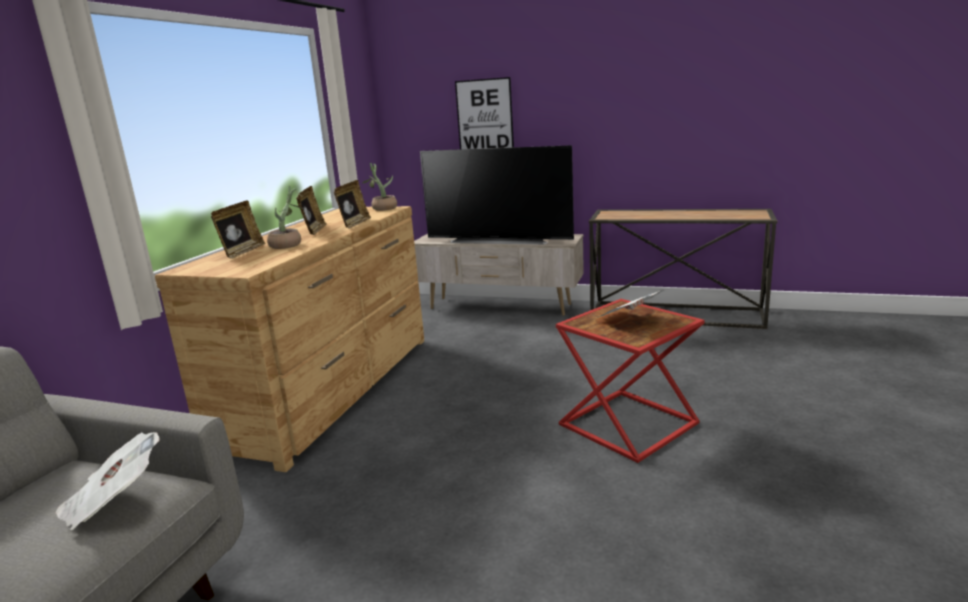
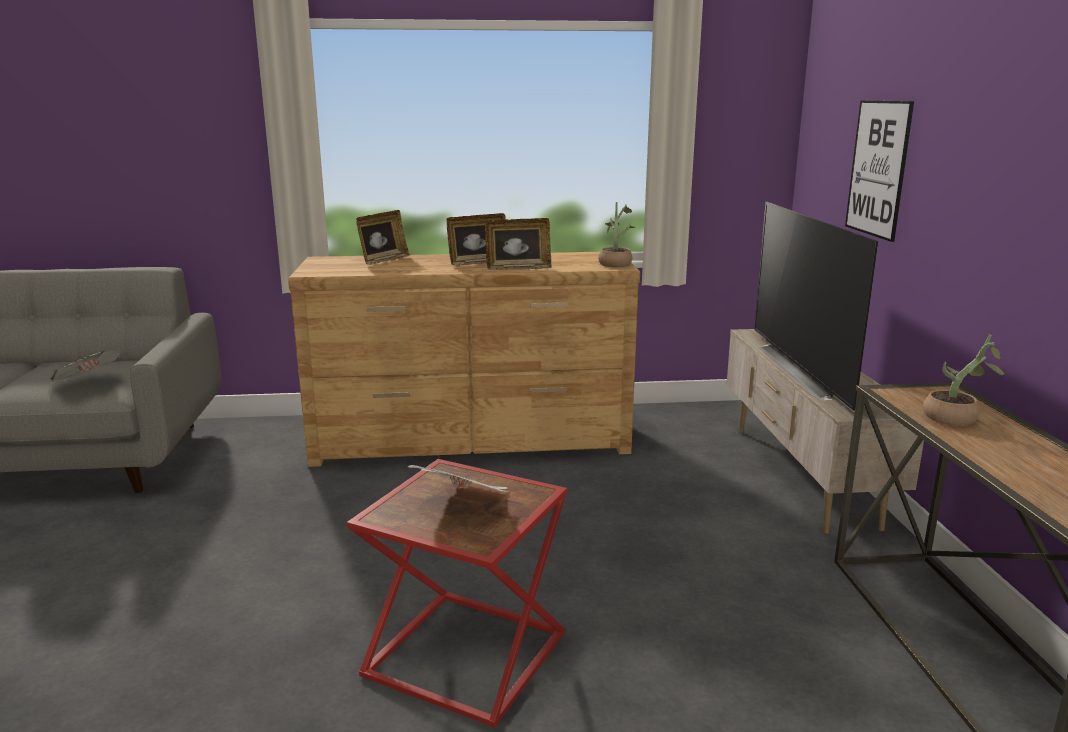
camera: 65 degrees right, 0 degrees up
(242, 252) = (383, 260): picture frame -> picture frame turned 45 degrees counterclockwise
(289, 244) = (414, 266): potted plant -> potted plant (956, 419)

